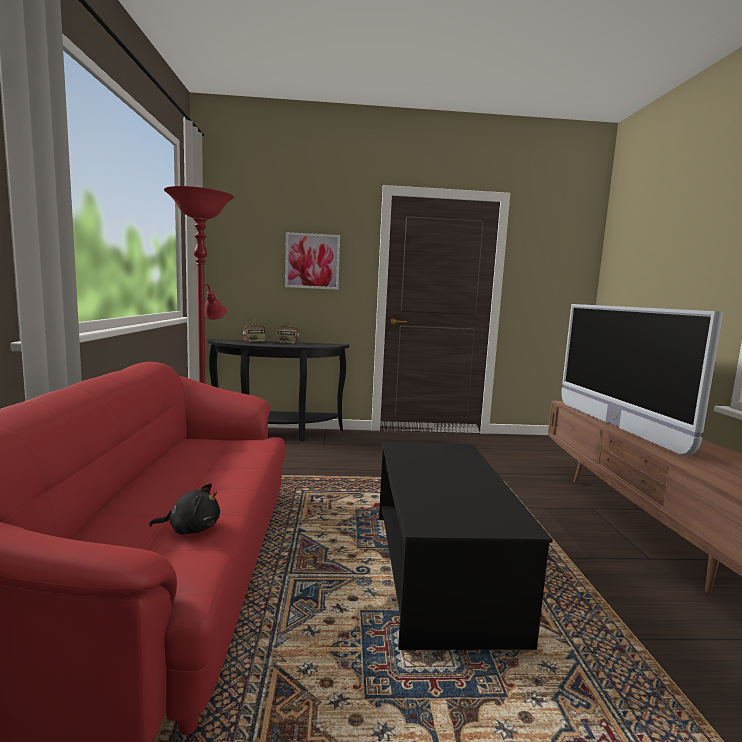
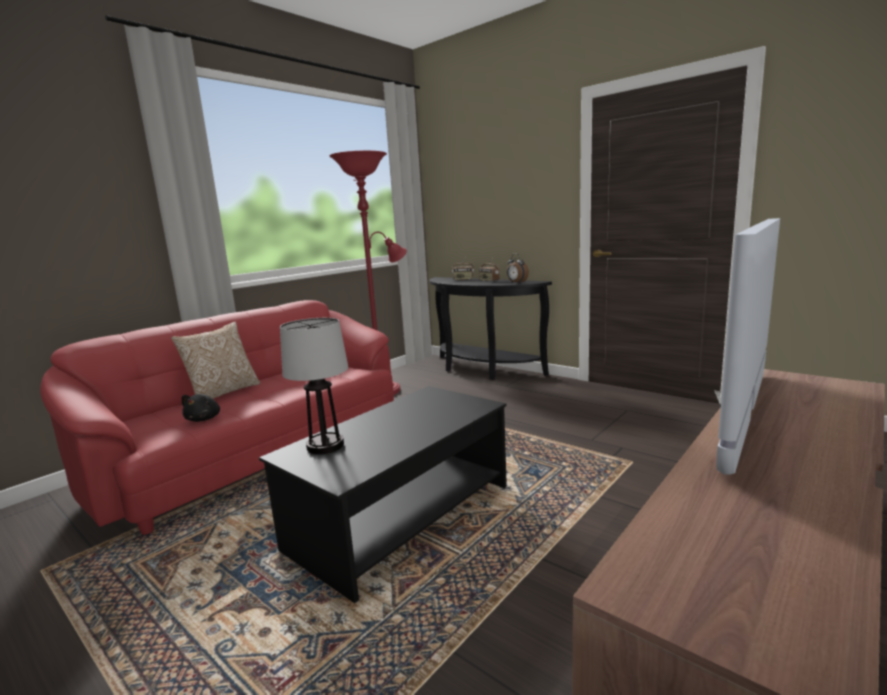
camera: 45 degrees right, 5 degrees up
(130, 496) = (223, 393): none -> pillow
(191, 529) = (204, 419): black plush toy -> black plush toy turned 60 degrees clockwise
(312, 261) = (514, 192): picture -> none
(323, 345) = (516, 283): none -> alarm clock
(438, 508) = (325, 446): none -> table lamp

